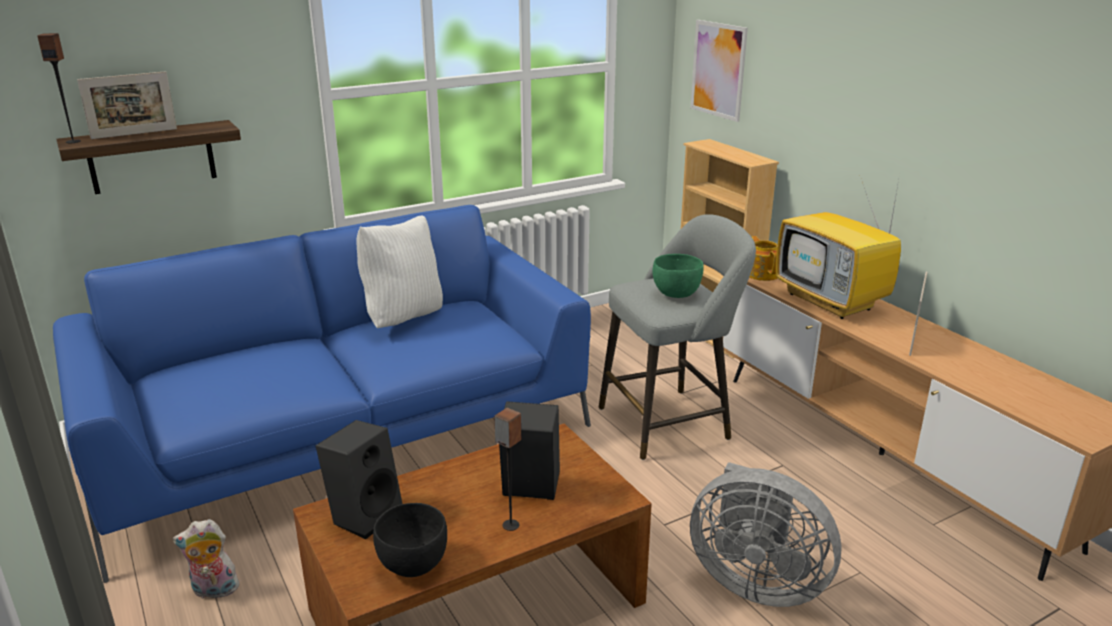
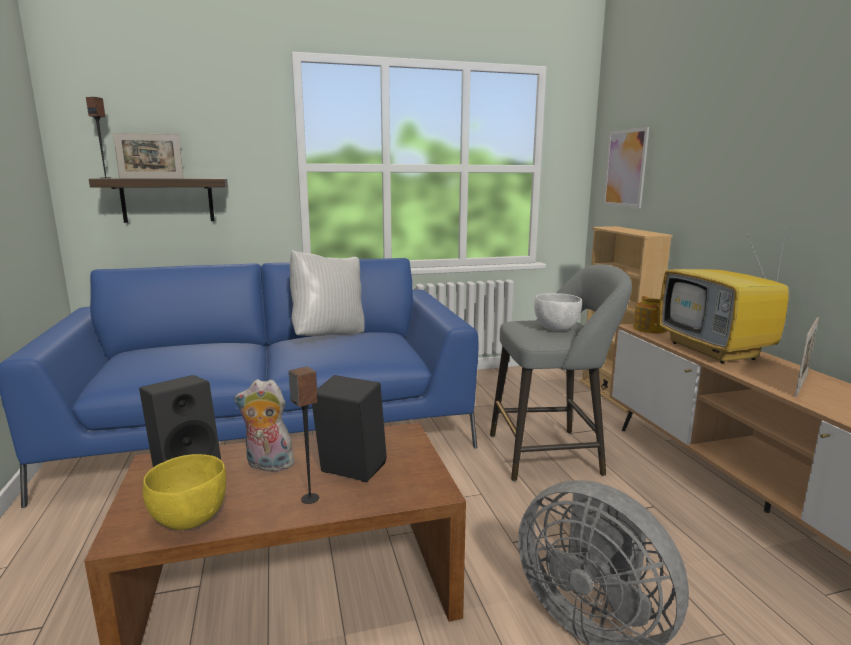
camera: 15 degrees right, 10 degrees down
(213, 591) = (91, 529): plush toy -> plush toy (267, 465)
(413, 565) = (189, 520): black bowl -> yellow bowl
(676, 294) = (555, 328): green bowl -> white bowl

